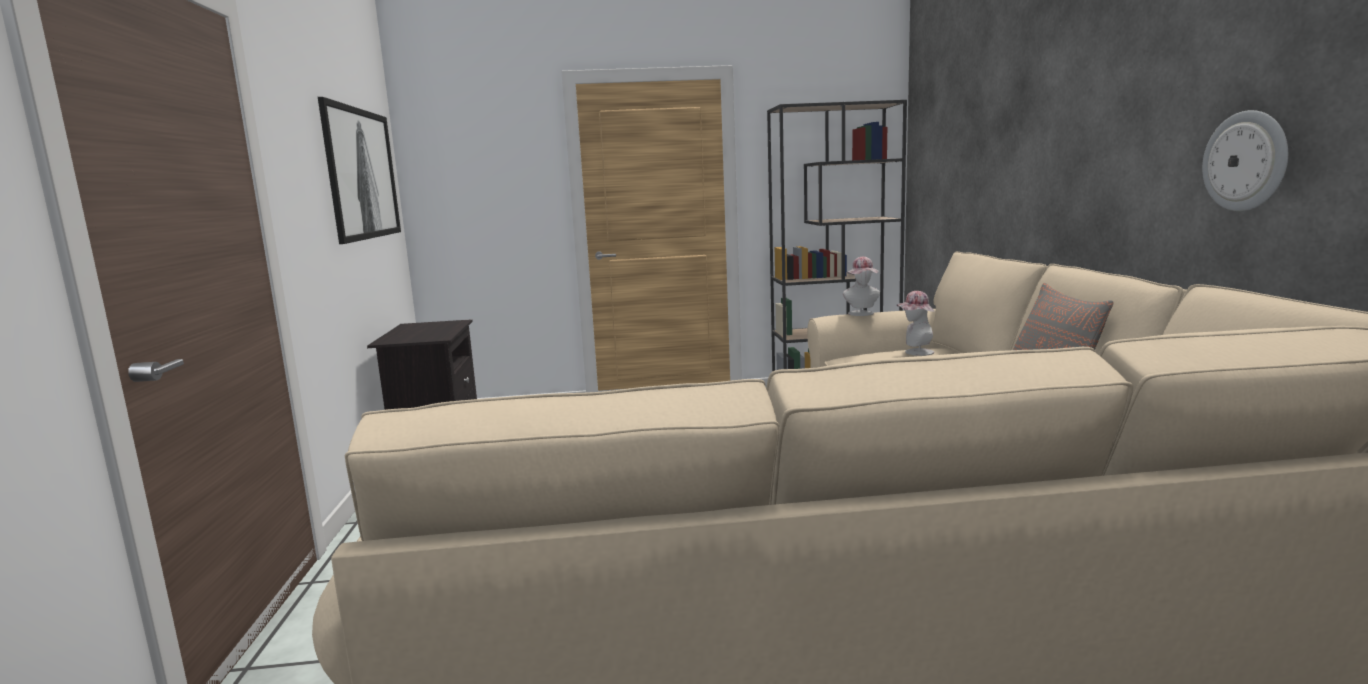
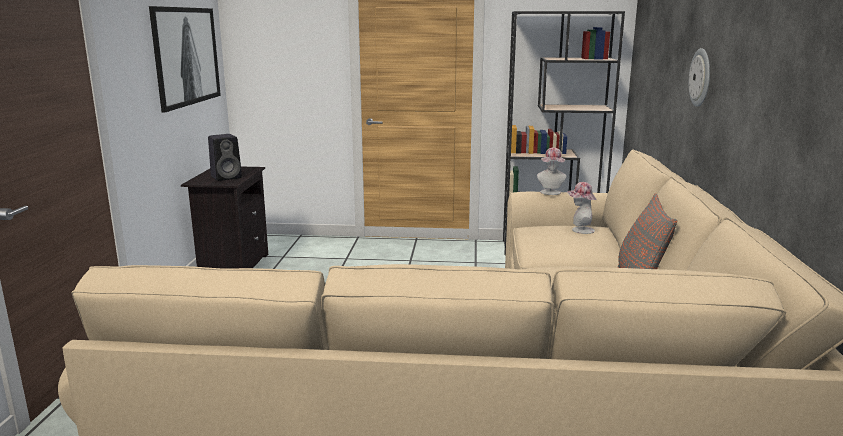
camera: 10 degrees right, 5 degrees up
(428, 333) = (227, 177): none -> black speaker
(1246, 161) = (781, 124): wall clock -> wall clock (701, 77)

